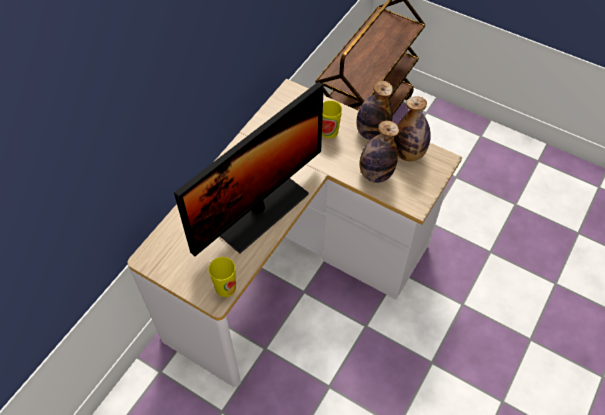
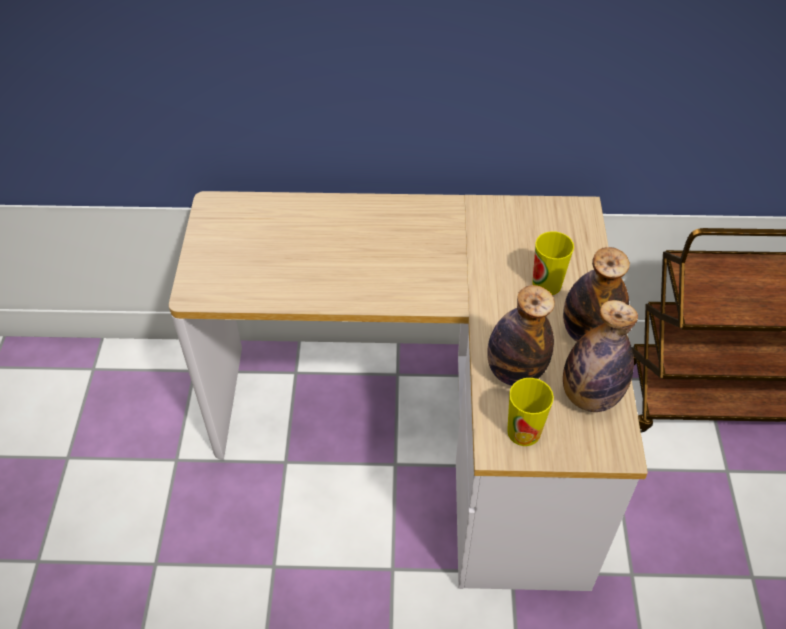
camera: 60 degrees right, 5 degrees down
(225, 287) = (215, 294): cup -> cup (524, 431)
(260, 210) = (354, 273): monitor -> none

